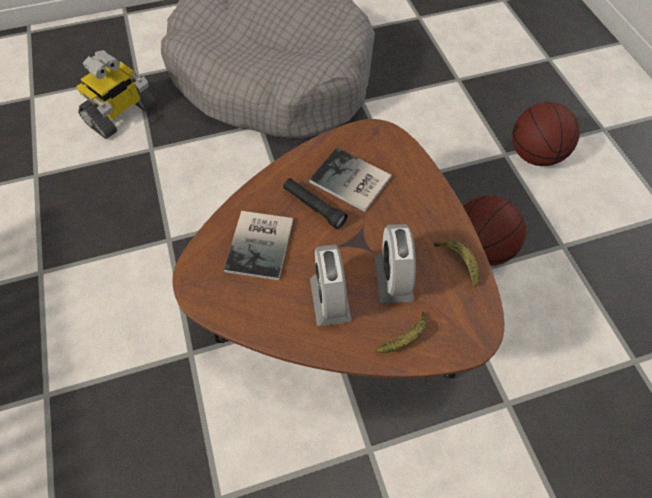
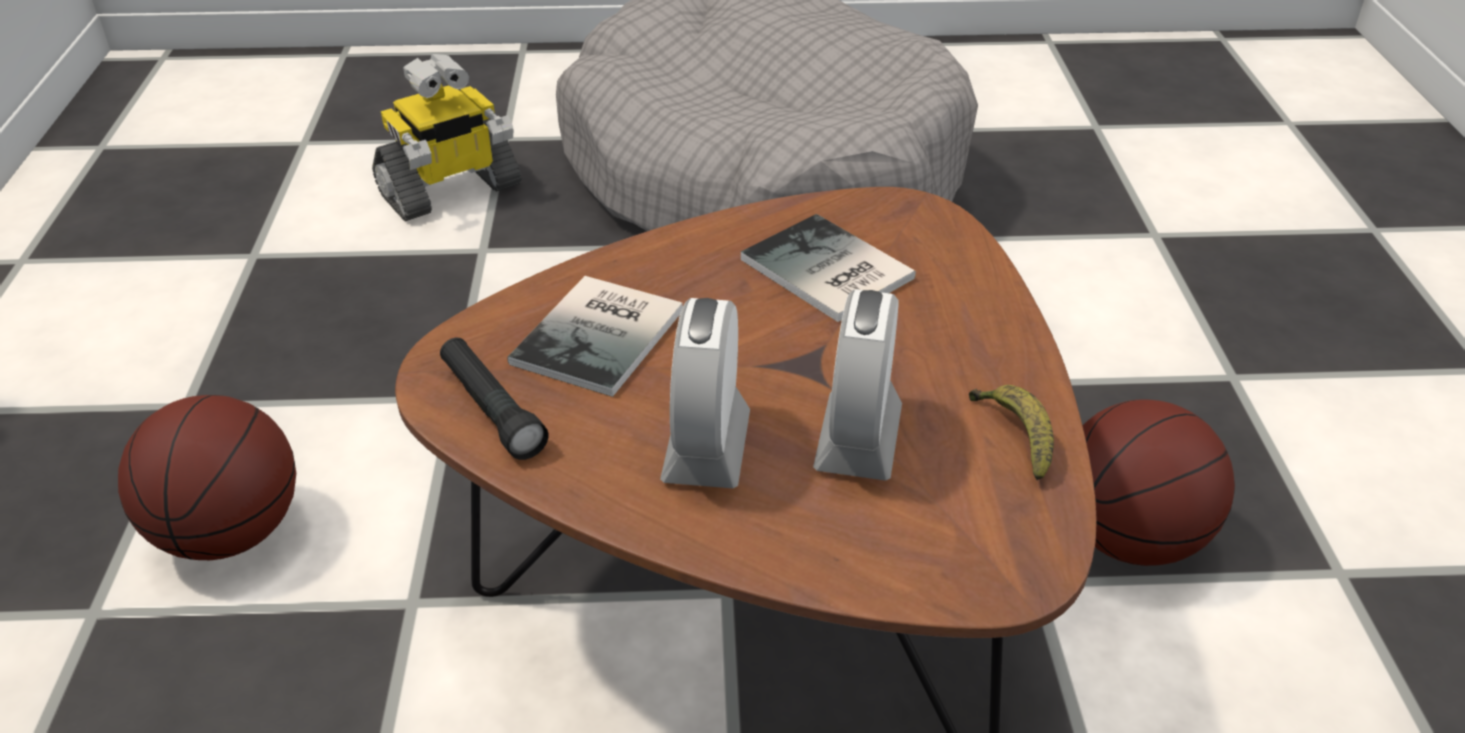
camera: 15 degrees right, 20 degrees down
(314, 207) = (734, 298): black flashlight -> black flashlight (492, 409)
(405, 338) = (848, 542): banana -> none
(534, 155) = (1304, 389): basketball -> basketball (230, 534)

